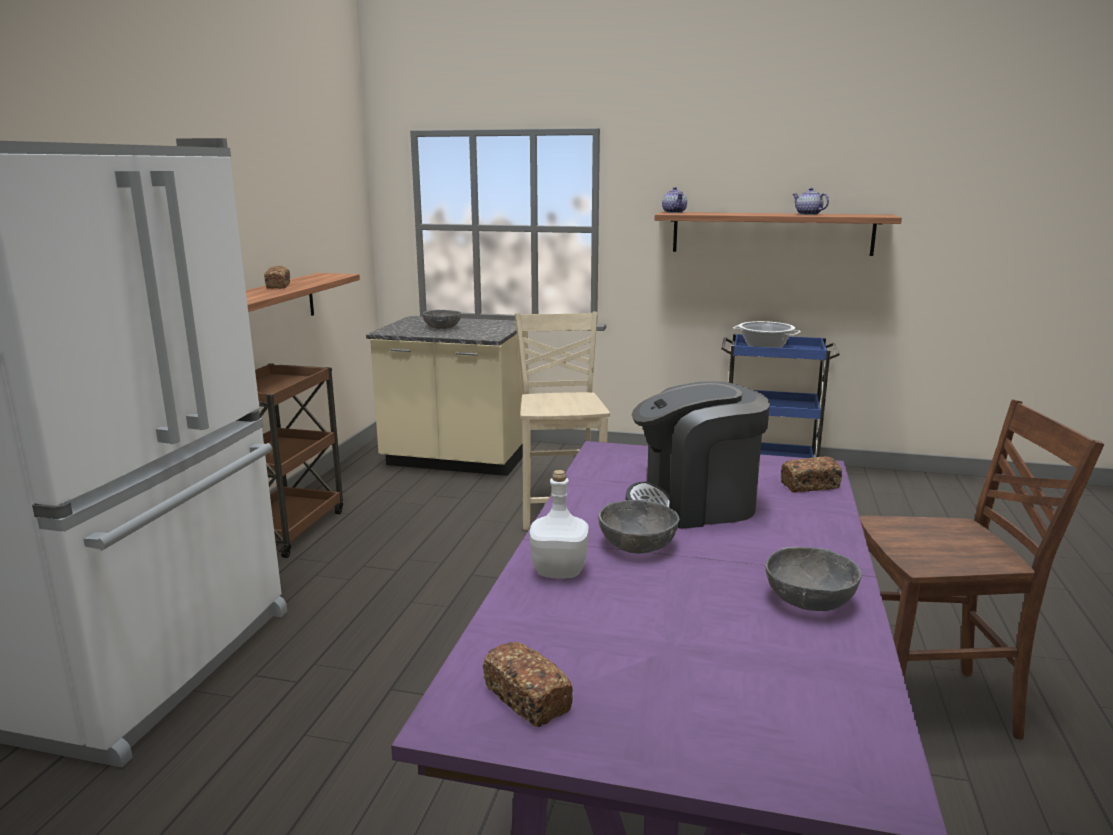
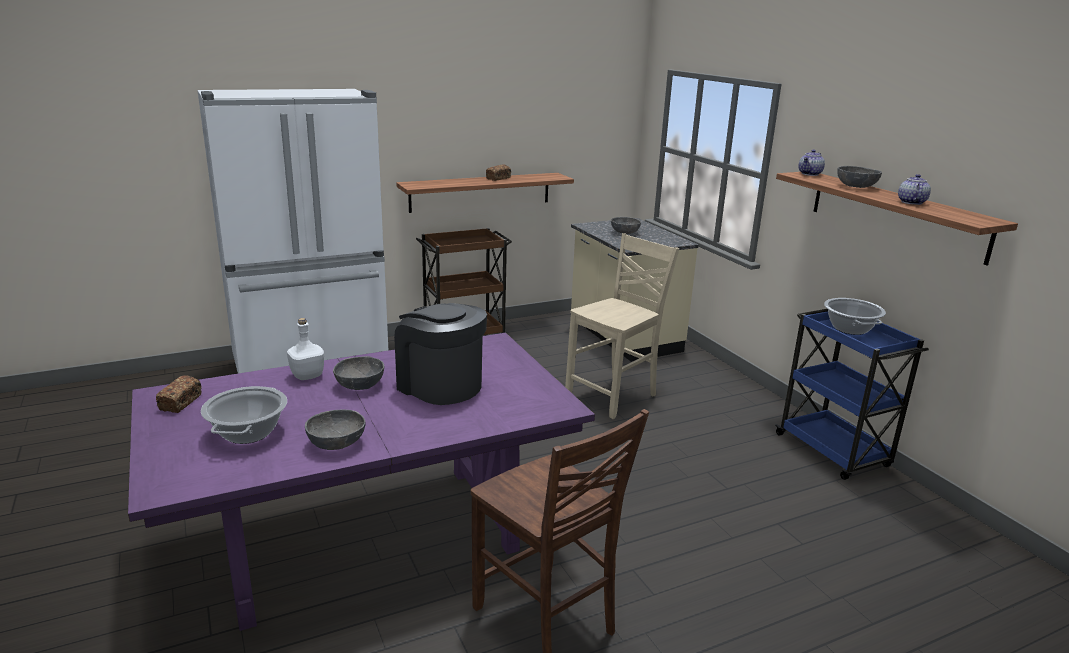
camera: 50 degrees right, 5 degrees up
(715, 658) = (248, 432): none -> cooking pot
(737, 213) = (856, 186): none -> grey bowl
(809, 486) = (521, 411): bread -> none

